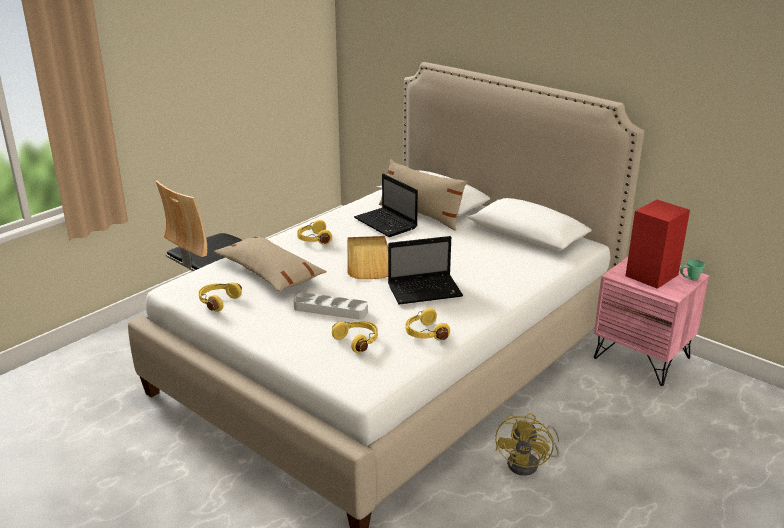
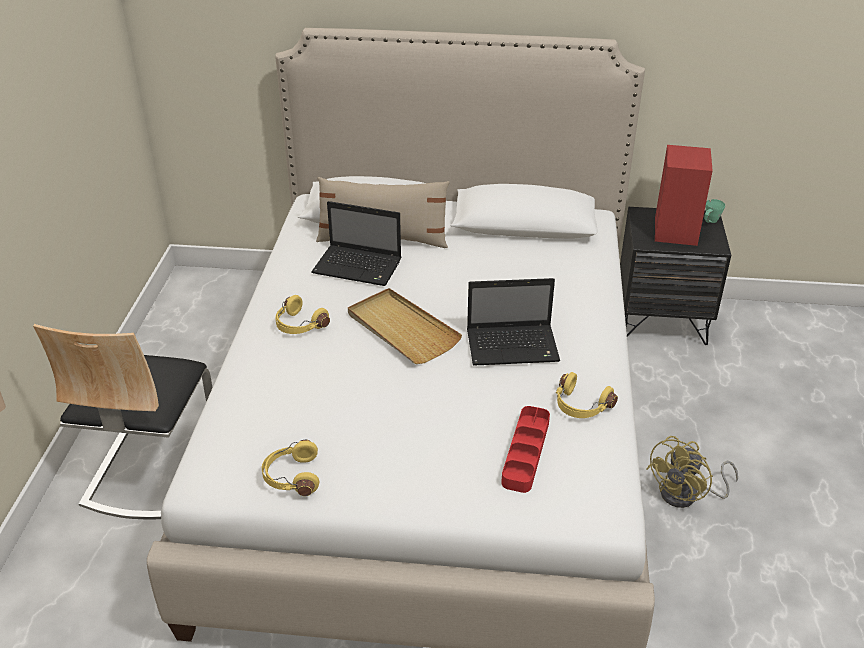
camera: 35 degrees left, 10 degrees up
(270, 273) = (307, 401): beige pillow -> none
(330, 310) = (443, 422): grey tray -> none
(358, 341) = (525, 452): yellow headphones -> red tray
(426, 290) = (514, 346): laptop -> laptop turned 45 degrees clockwise
(529, 464) = (687, 495): yellow fan -> yellow fan turned 60 degrees clockwise
(642, 358) = (661, 320): pink nightstand -> black nightstand

